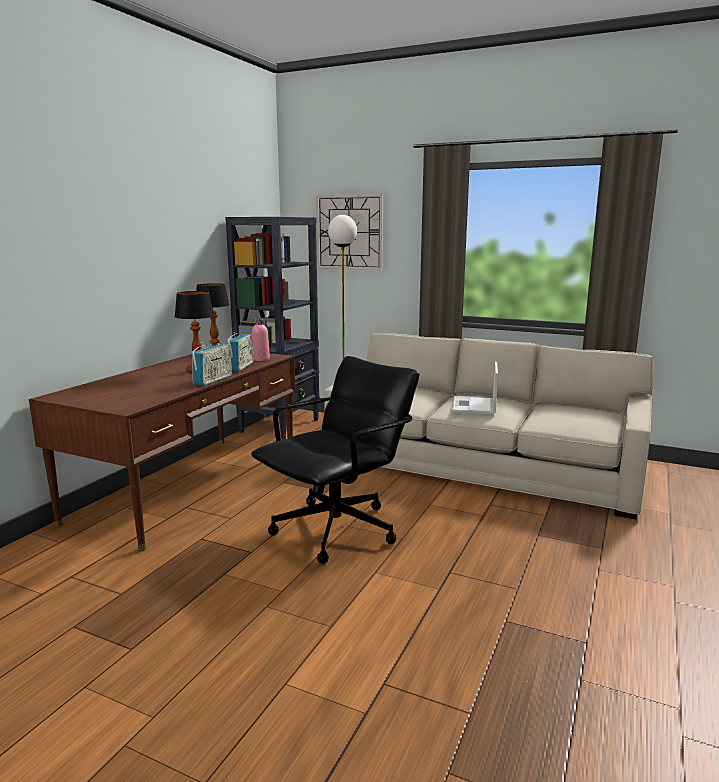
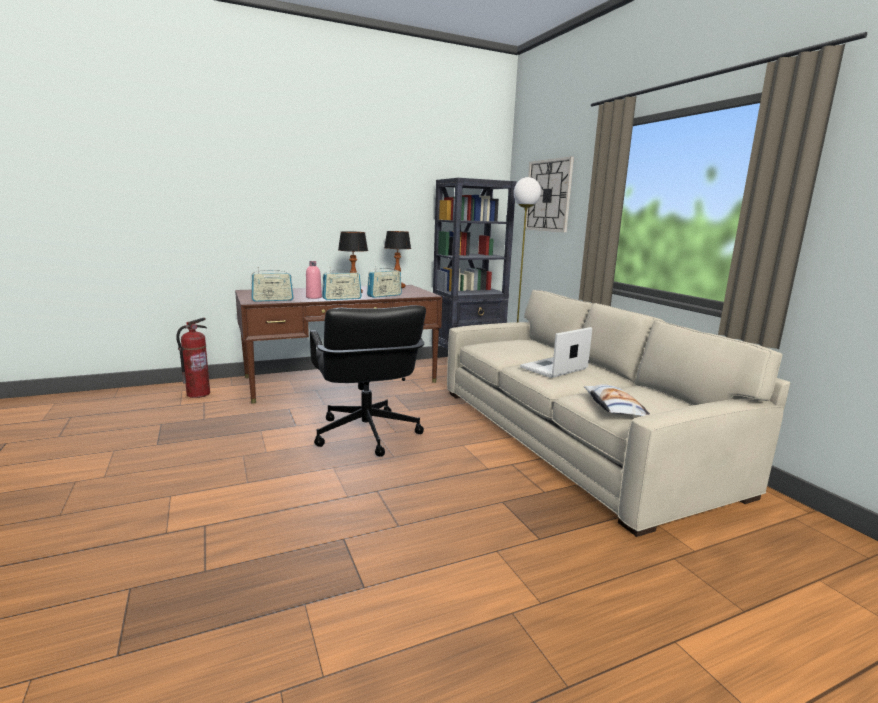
camera: 40 degrees right, 0 degrees up
(36, 570) = (198, 394): none -> fire extinguisher
(143, 401) = (272, 300): none -> radio
(261, 359) = (412, 294): pink bottle -> pink bottle (314, 297)
(337, 530) = (366, 434): black office chair -> black office chair turned 75 degrees clockwise
(576, 425) = (614, 407): none -> pillow

